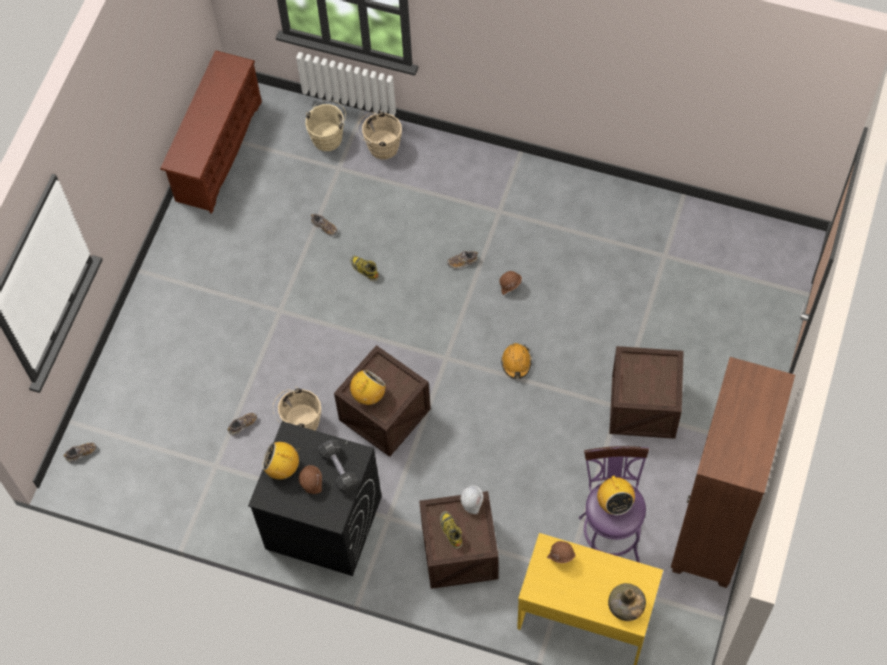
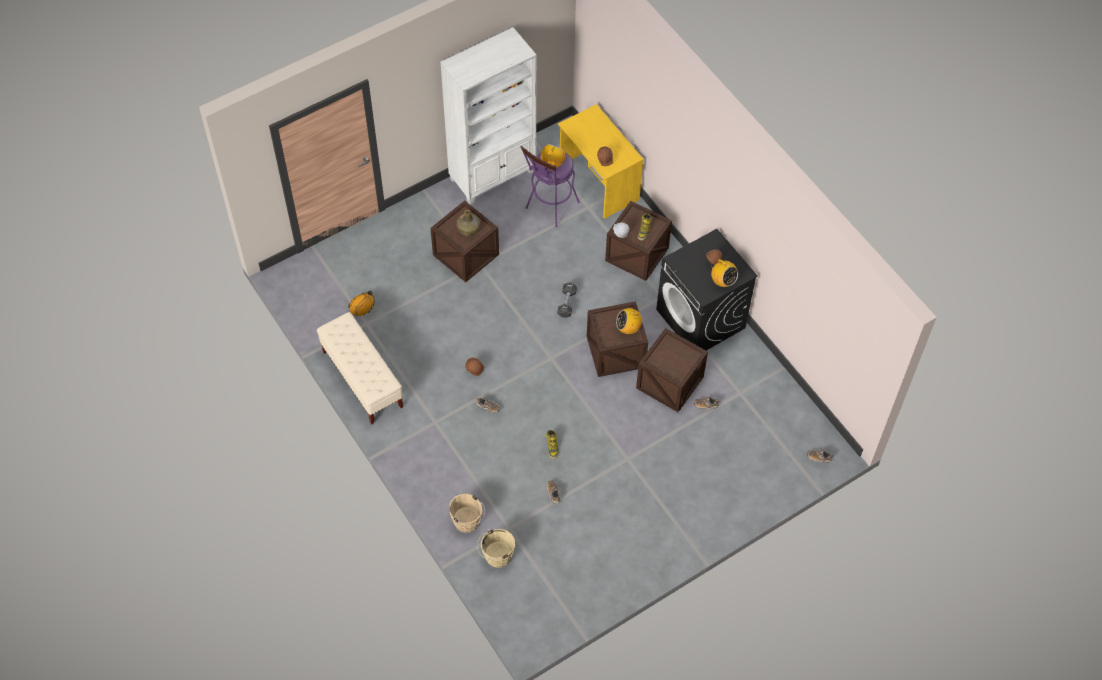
camera: 145 degrees left, 5 degrees down
(217, 150) = (579, 604): brown shoe rack -> none
(300, 422) = (669, 382): beige bucket -> crate
(339, 469) = (691, 259): black dumbbell -> black dumbbell (567, 303)
(516, 363) = (513, 326): orange hard hat -> orange hard hat (362, 305)
(609, 200) = (362, 379): none -> beige bench
(625, 606) = (593, 120): green bottle -> green bottle (469, 229)
(711, 529) = (493, 175): brown bookcase -> white bookcase

